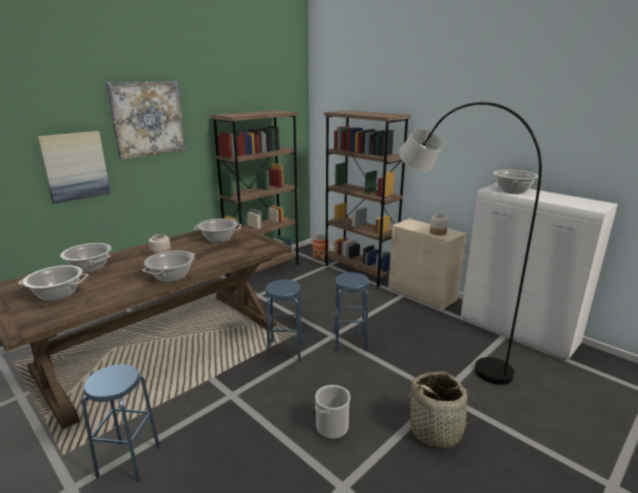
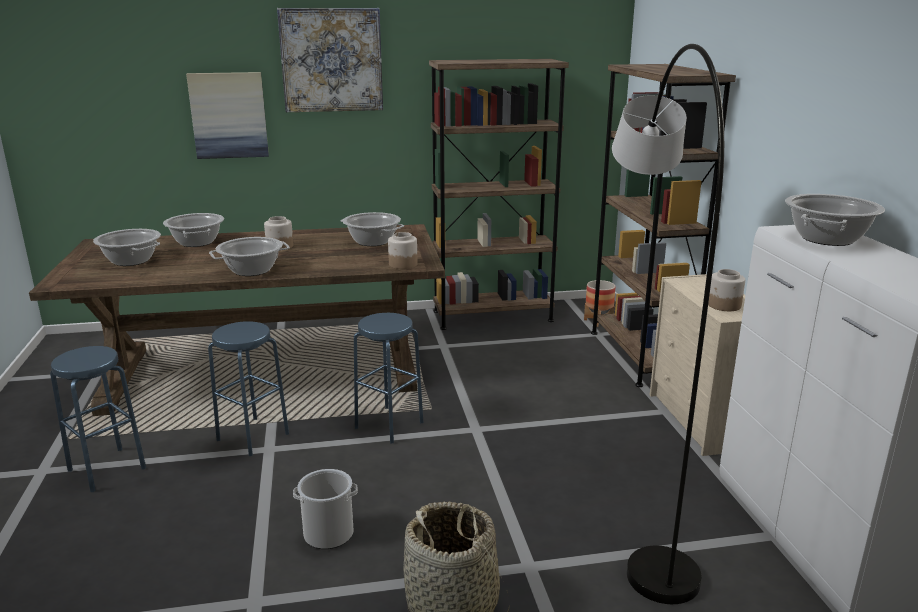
camera: 35 degrees right, 0 degrees up
(263, 248) = (402, 264): none -> jar
(350, 342) = (488, 446): blue stool -> blue stool (253, 437)

